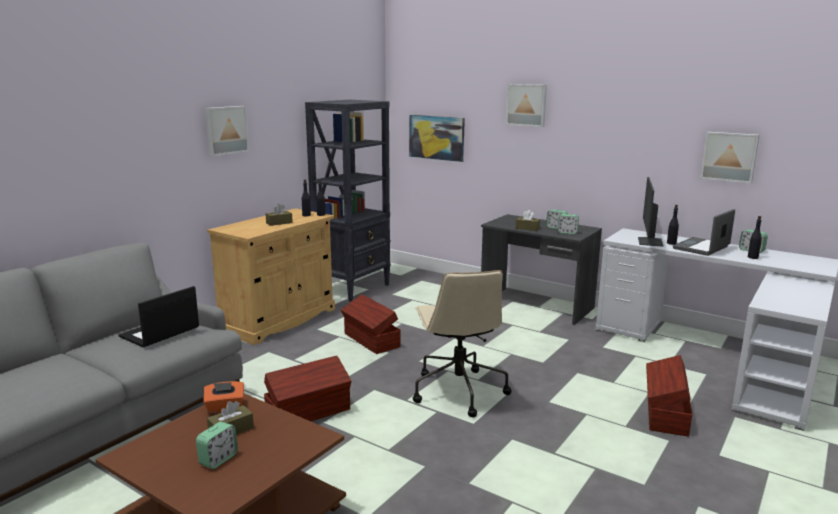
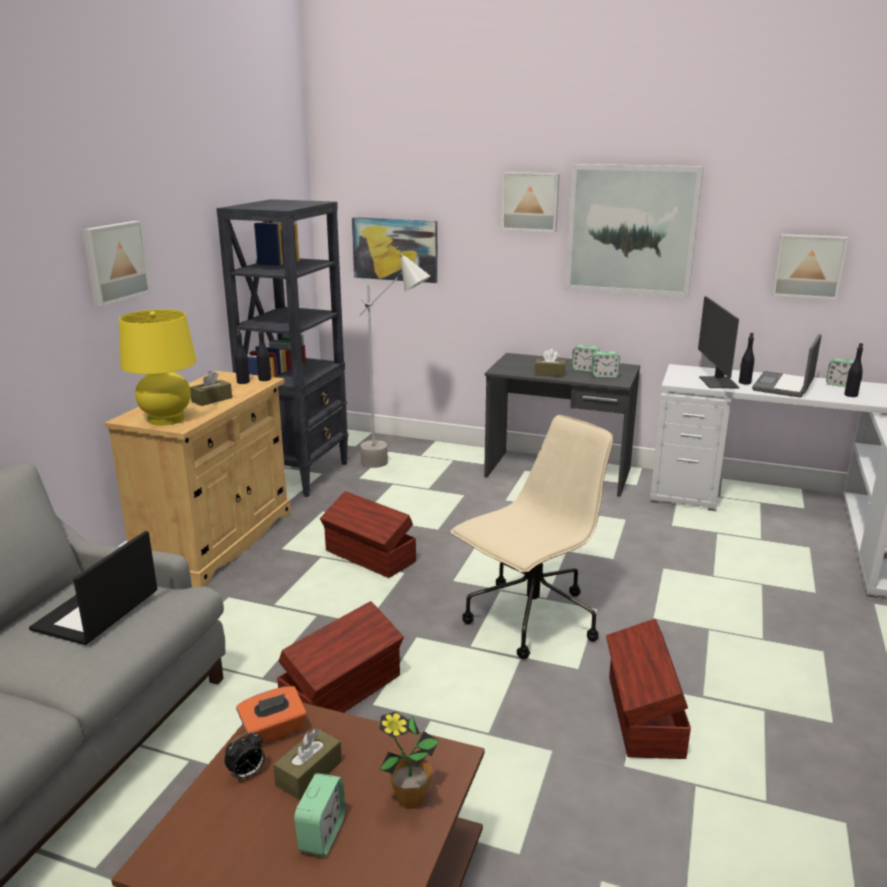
camera: 15 degrees left, 5 degrees up
(196, 425) = (247, 774): none -> alarm clock
(243, 230) = (166, 419): none -> yellow table lamp
(280, 452) = (410, 799): none -> potted plant
(421, 289) = (395, 465): none -> grey floor lamp
(458, 391) = (530, 620): beige office chair -> beige office chair turned 105 degrees counterclockwise
(596, 127) = (631, 230): none -> picture
(665, 413) = (797, 612): brown storage box -> brown storage box (643, 716)

